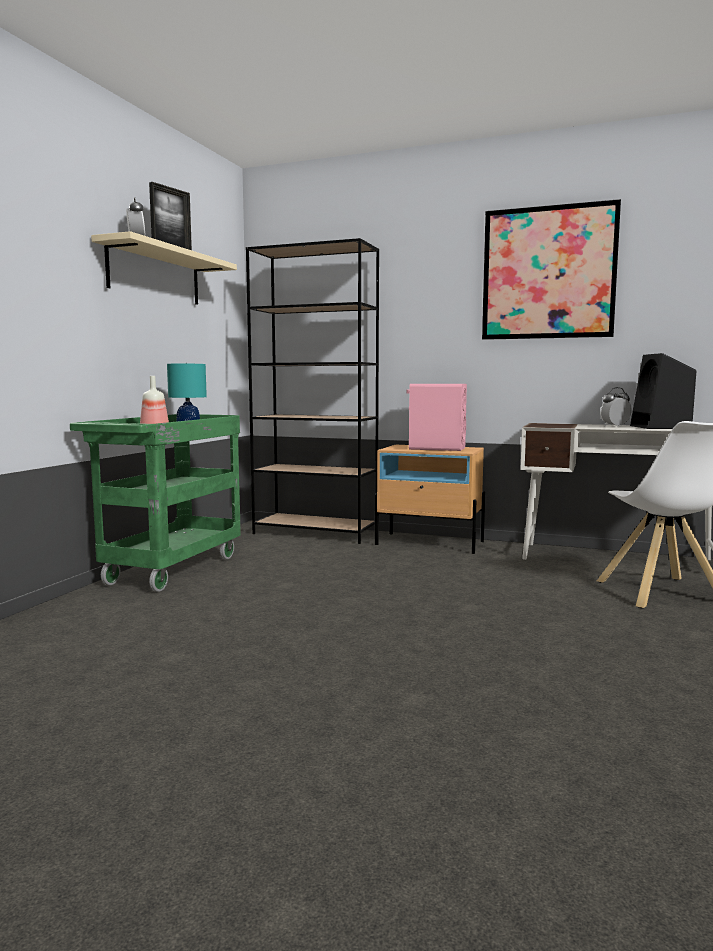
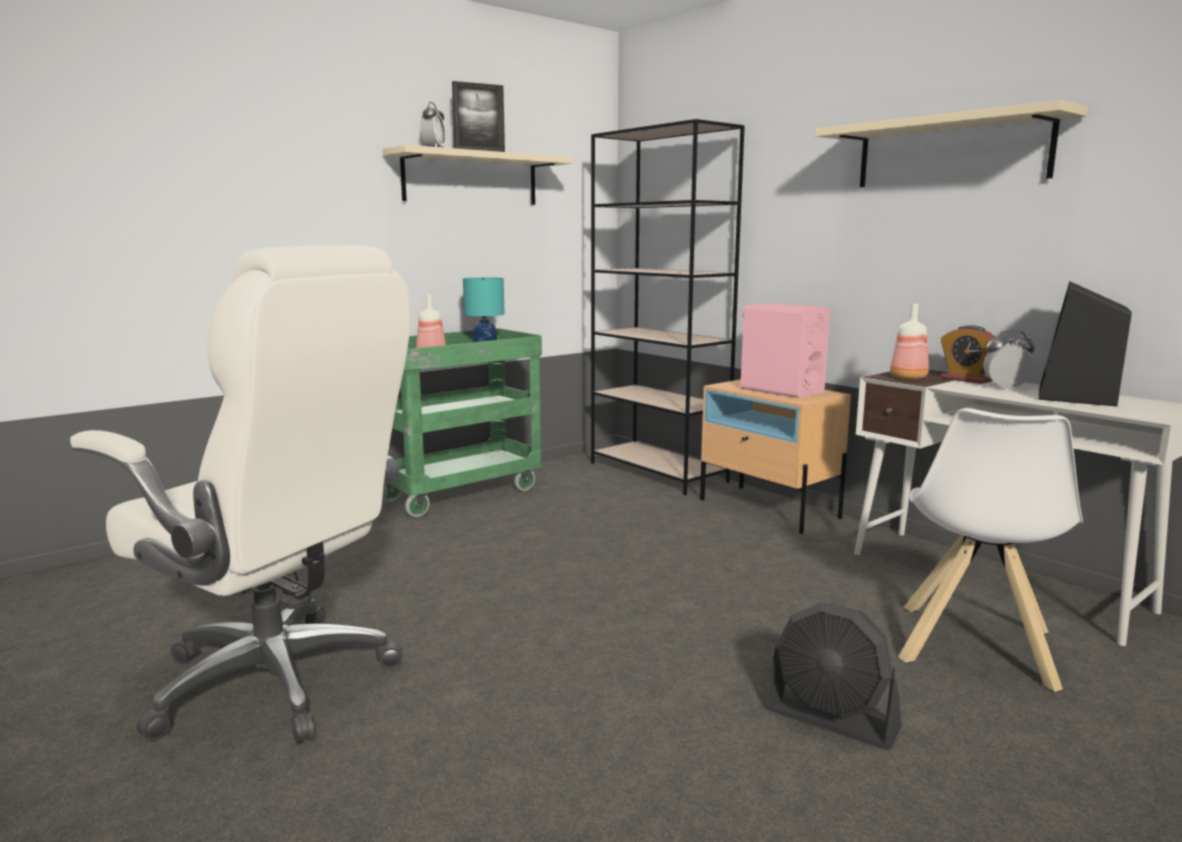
camera: 30 degrees right, 5 degrees up
(240, 735) = (277, 683): none -> white office chair
(548, 273) = (950, 152): picture -> beige shelf
(550, 426) = (909, 378): none -> bottle
(581, 425) = (966, 379): none -> alarm clock
(657, 646) = (832, 719): none -> black fan

